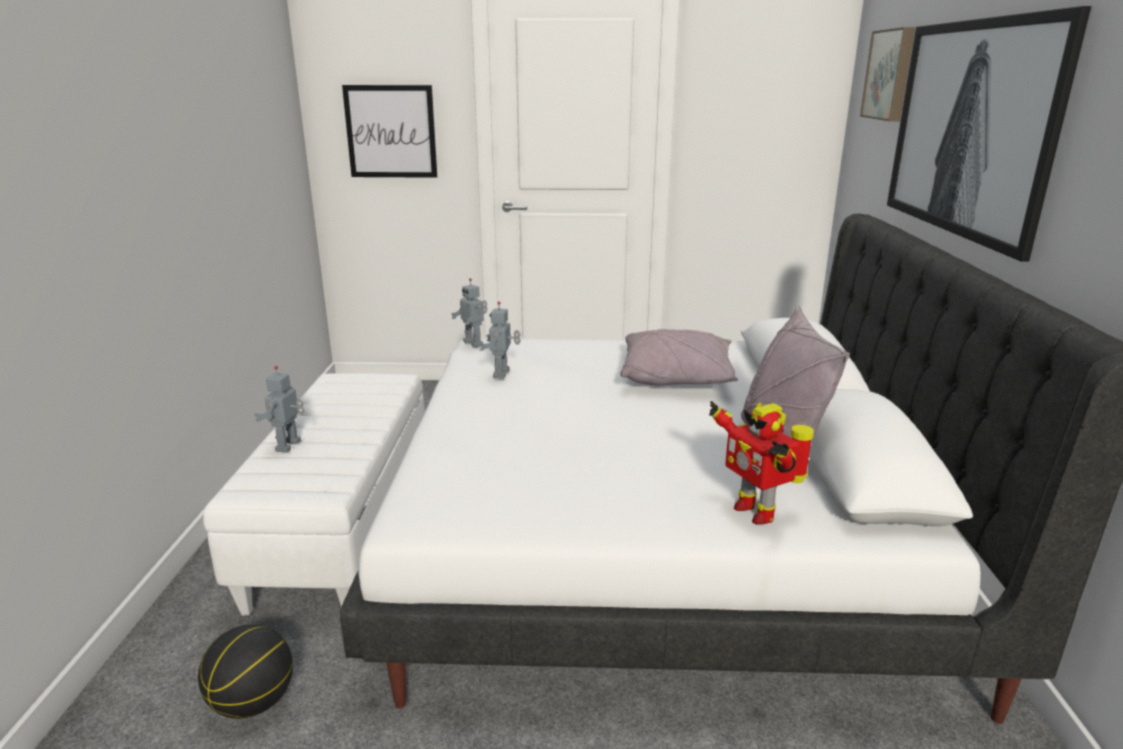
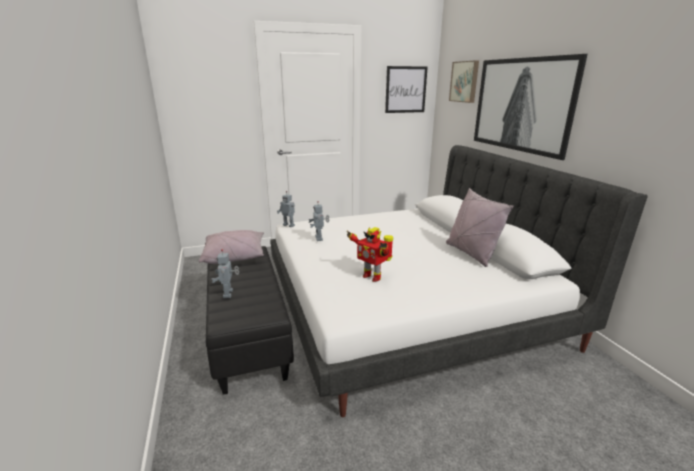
camera: 20 degrees left, 0 degrees up
(252, 703) = (263, 437): basketball -> none
(345, 529) = (250, 336): white ottoman -> black ottoman
(391, 132) = (212, 114): picture -> picture (405, 89)
(676, 377) = (401, 228): purple pillow -> purple pillow (235, 256)
(755, 511) = (487, 282): toy robot -> toy robot (372, 276)

